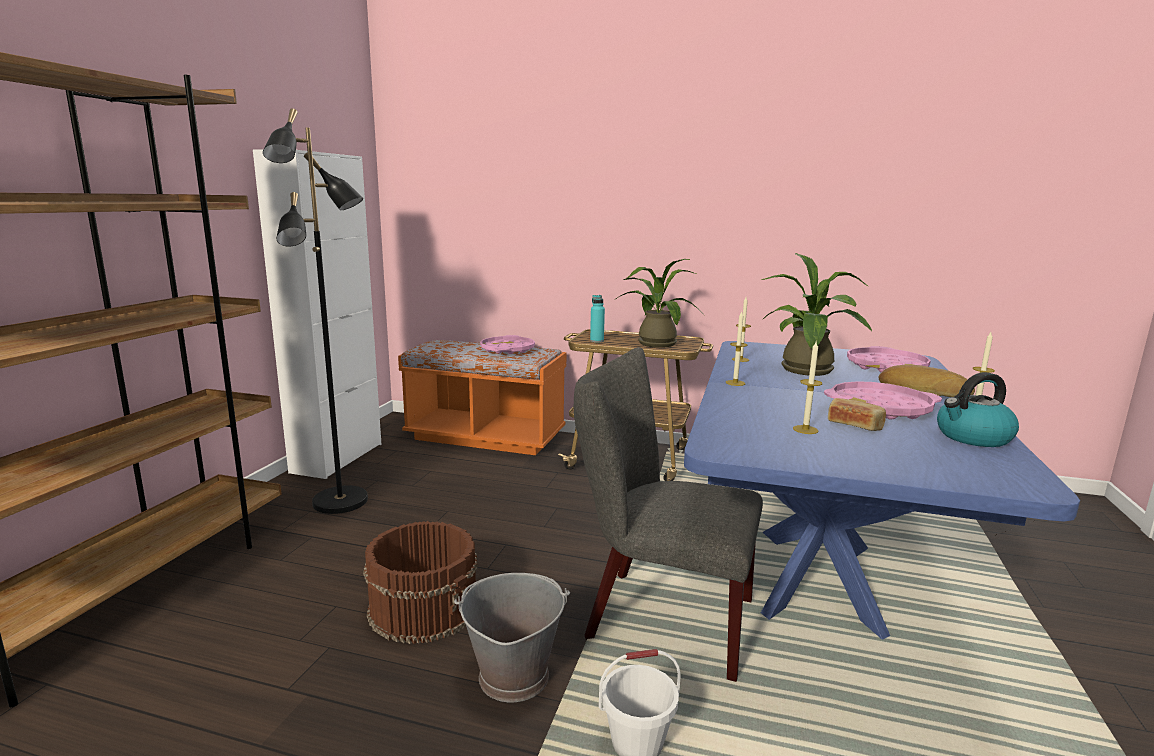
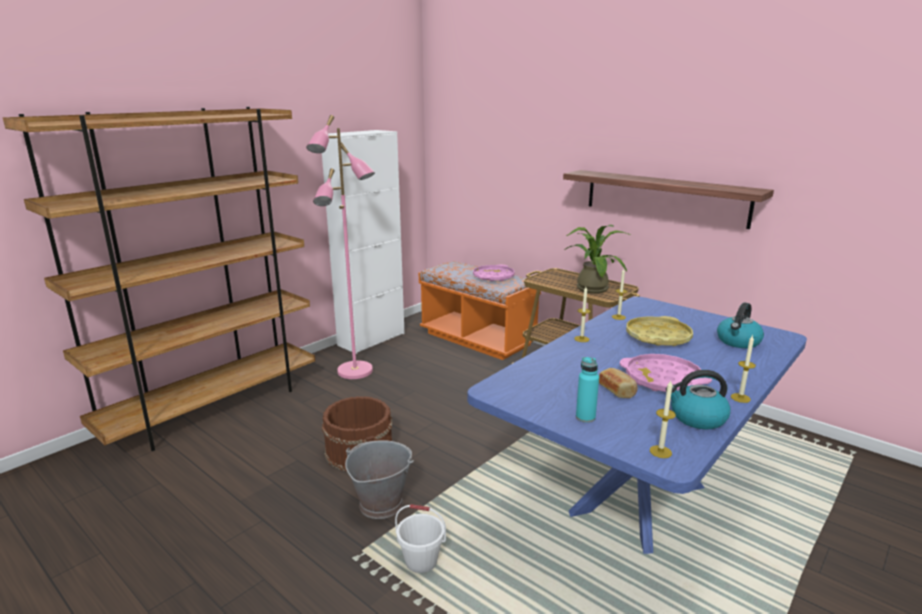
camera: 25 degrees right, 5 degrees up
(341, 502) = (355, 372): black floor lamp -> pink floor lamp
(597, 341) = (547, 280): turquoise bottle -> turquoise bottle (585, 417)
(659, 617) = (495, 494): grey chair -> none
(722, 230) = (665, 197): none -> shelf
(805, 429) = (574, 387): candle -> candle (660, 451)
(808, 372) = (657, 337): potted plant -> yellow tray
(886, 367) = (738, 342): pink tray -> kettle
(923, 390) = (731, 369): bread -> none

